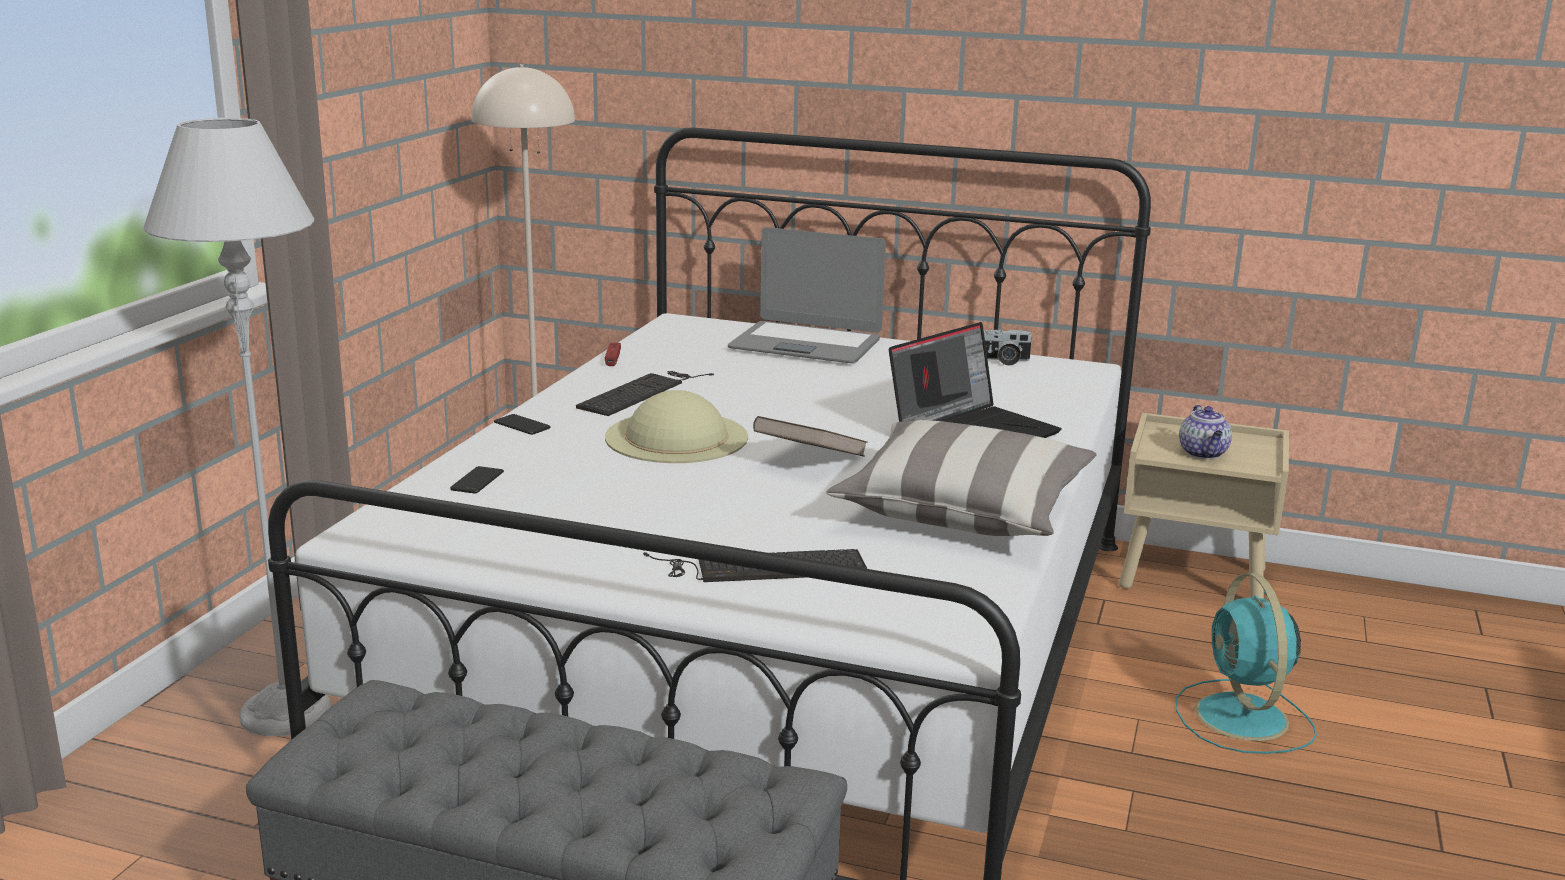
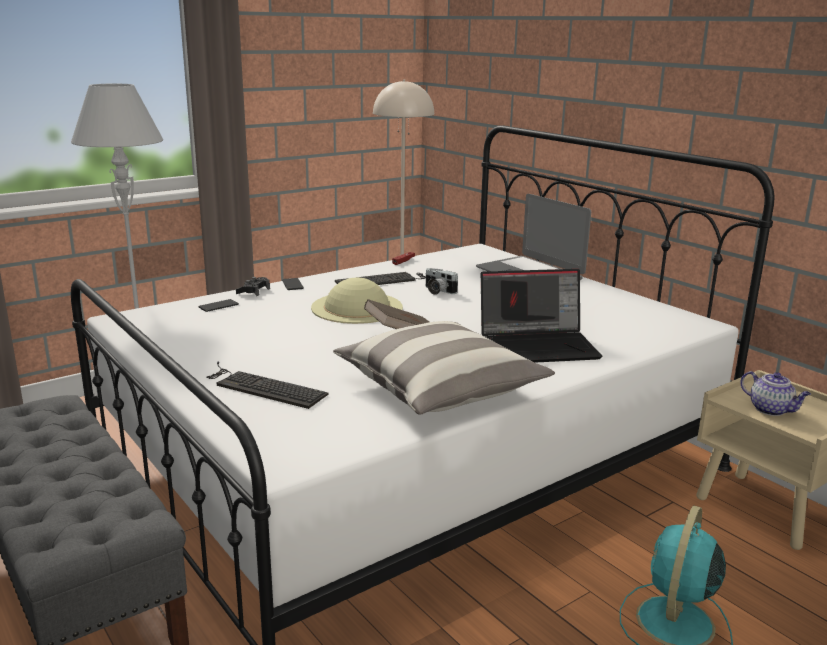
camera: 35 degrees right, 0 degrees up
(484, 448) = (253, 291): none -> black game controller
(1003, 360) = (648, 307): camera -> camera (438, 291)
(1203, 453) = (771, 410): teapot -> teapot turned 75 degrees counterclockwise

